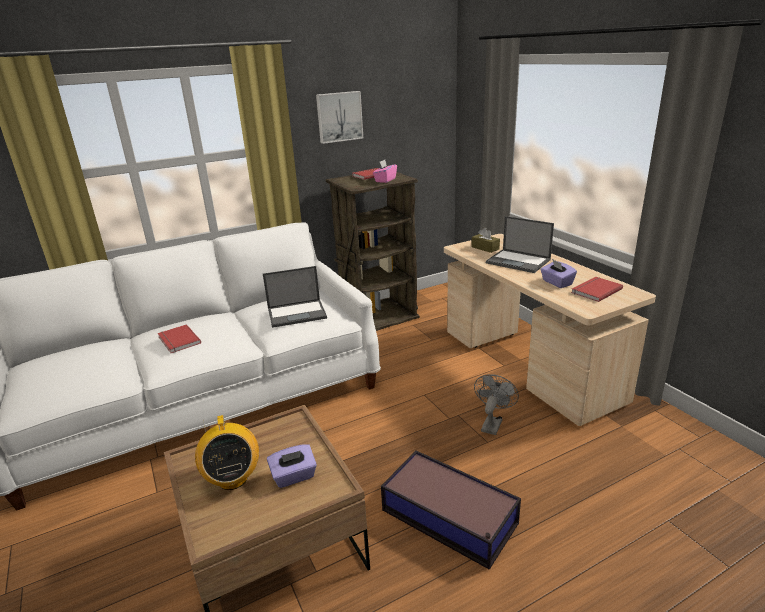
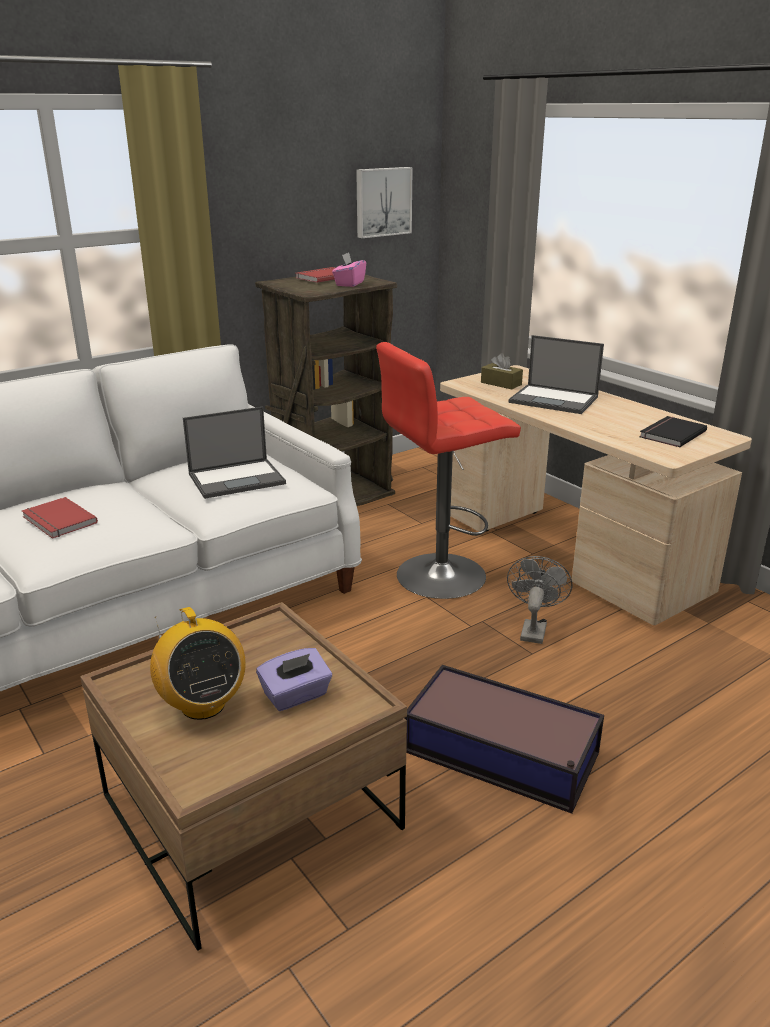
camera: 10 degrees left, 0 degrees up
(339, 117) = (276, 186): picture -> picture (382, 202)
(436, 379) = (439, 575): none -> red stool
(556, 283) = (616, 425): purple tissue box -> none
(595, 290) = (670, 434): red book -> black book

